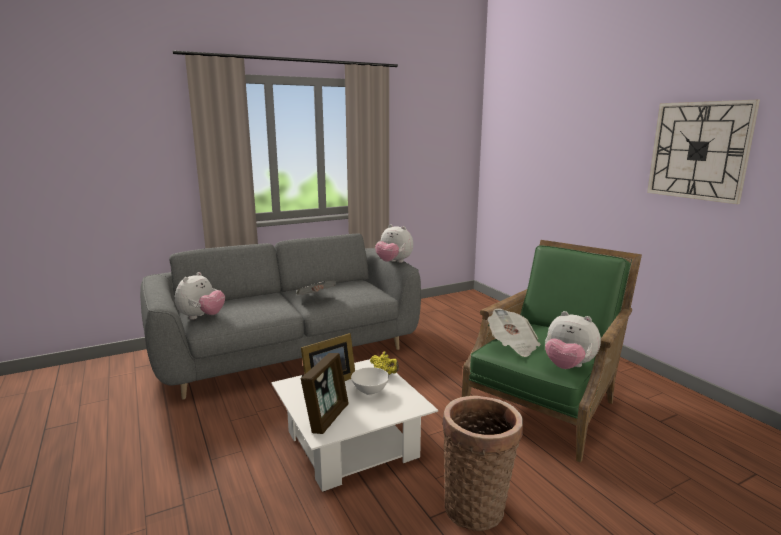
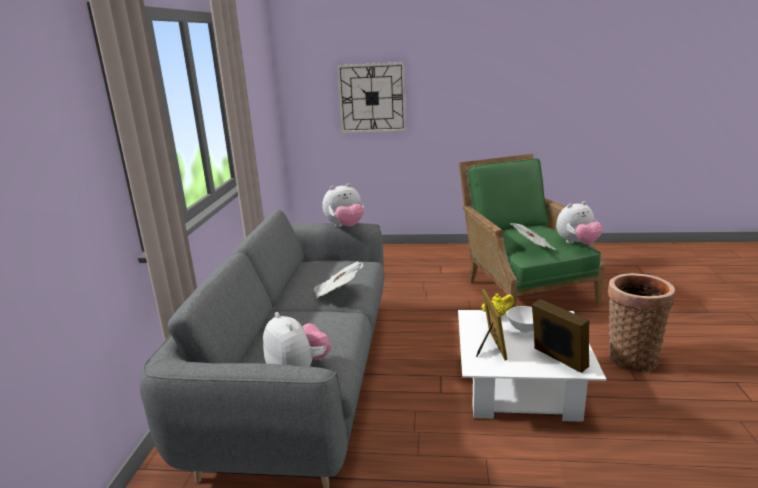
camera: 55 degrees left, 5 degrees up
(699, 151) = (528, 71): wall clock -> wall clock (372, 98)

